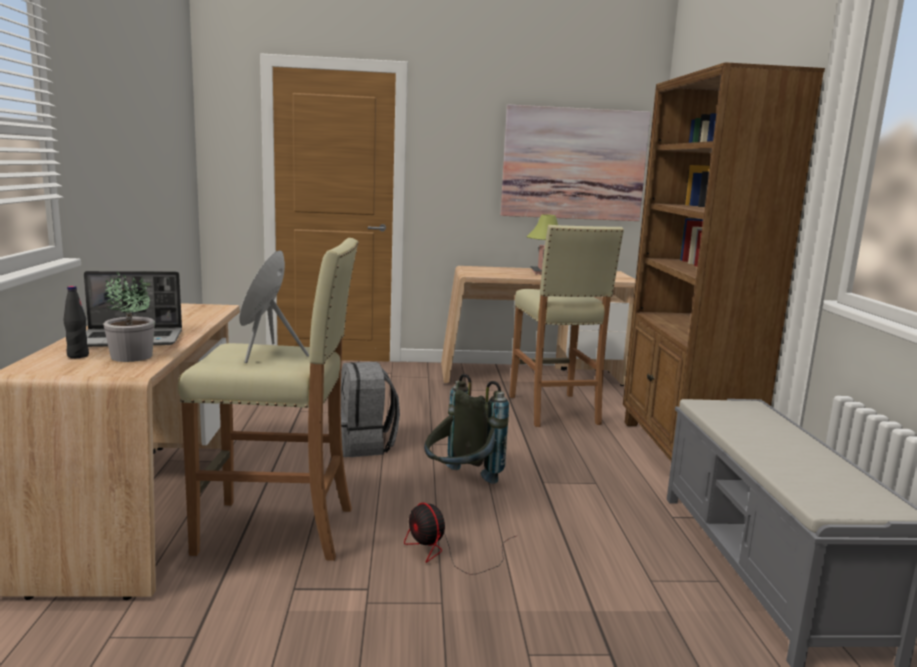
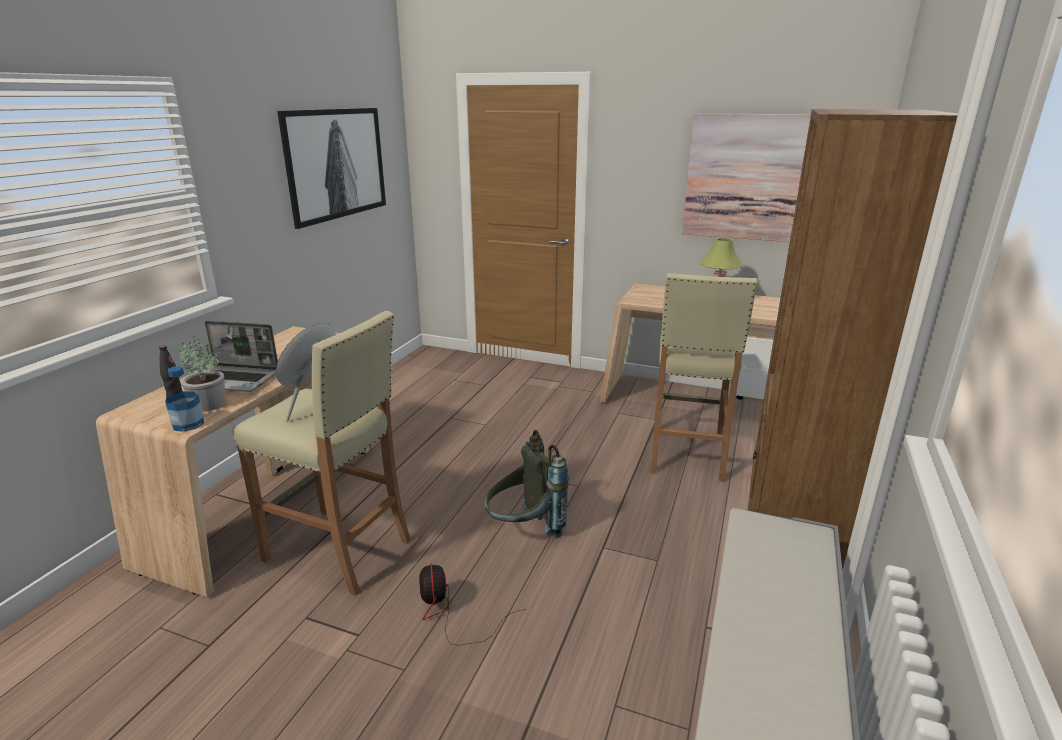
camera: 25 degrees right, 10 degrees up
(132, 370) = (188, 424): none -> bottle
(150, 130) = (337, 164): none -> picture
(365, 445) = (474, 468): grey backpack -> none

